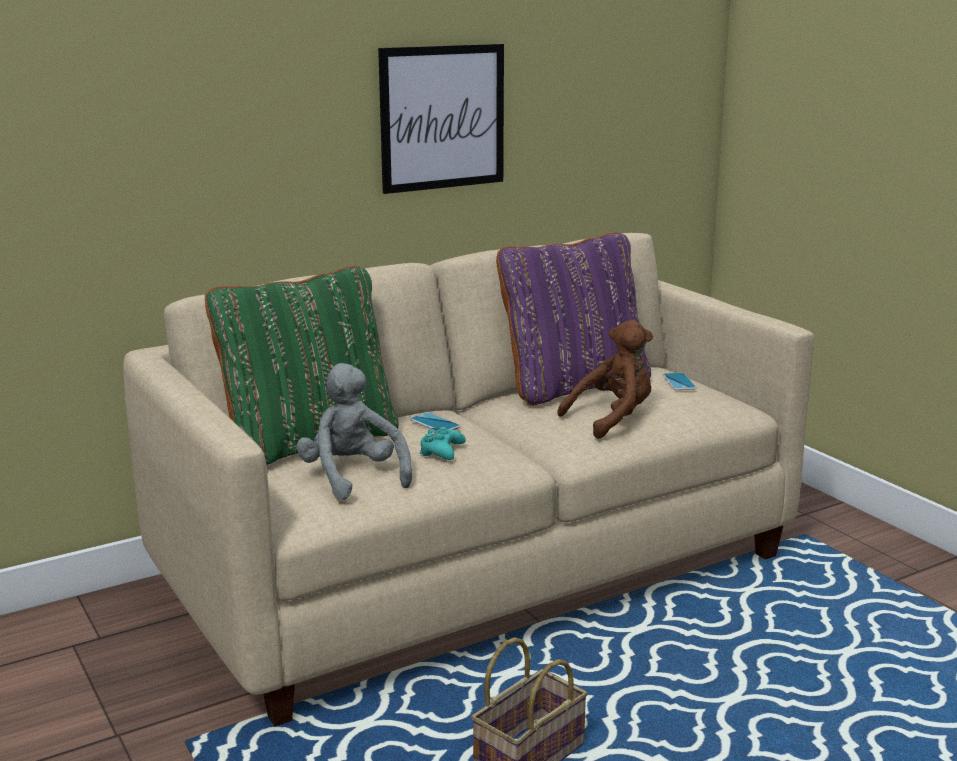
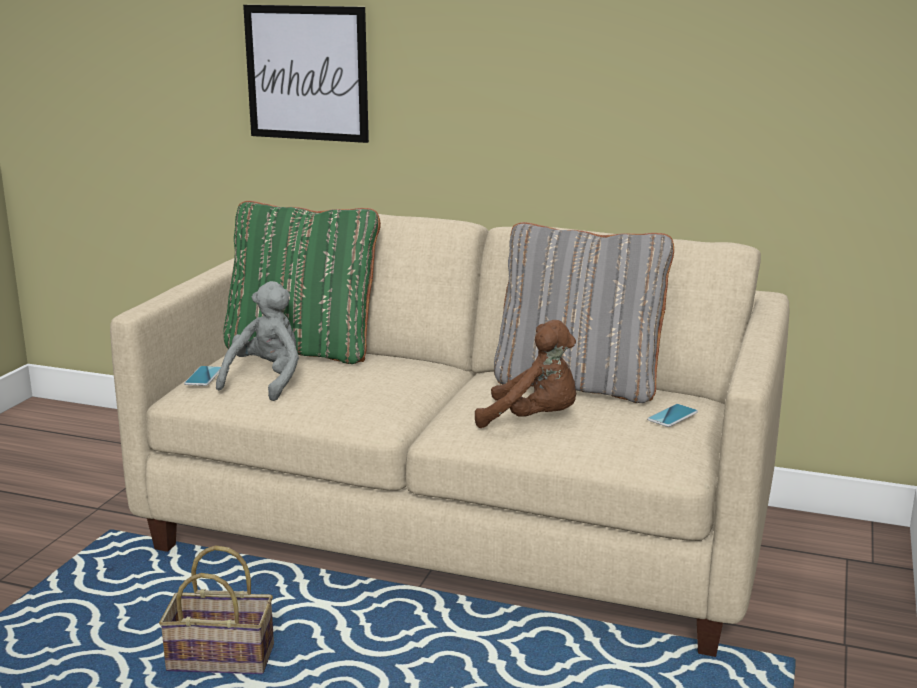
camera: 50 degrees right, 0 degrees up
(435, 424) = (399, 369): phone -> phone (203, 377)
(441, 451) = (347, 387): turquoise game controller -> none
(442, 117) = (562, 88): picture -> picture (307, 73)
(574, 386) = (578, 385): purple pillow -> grey pillow

